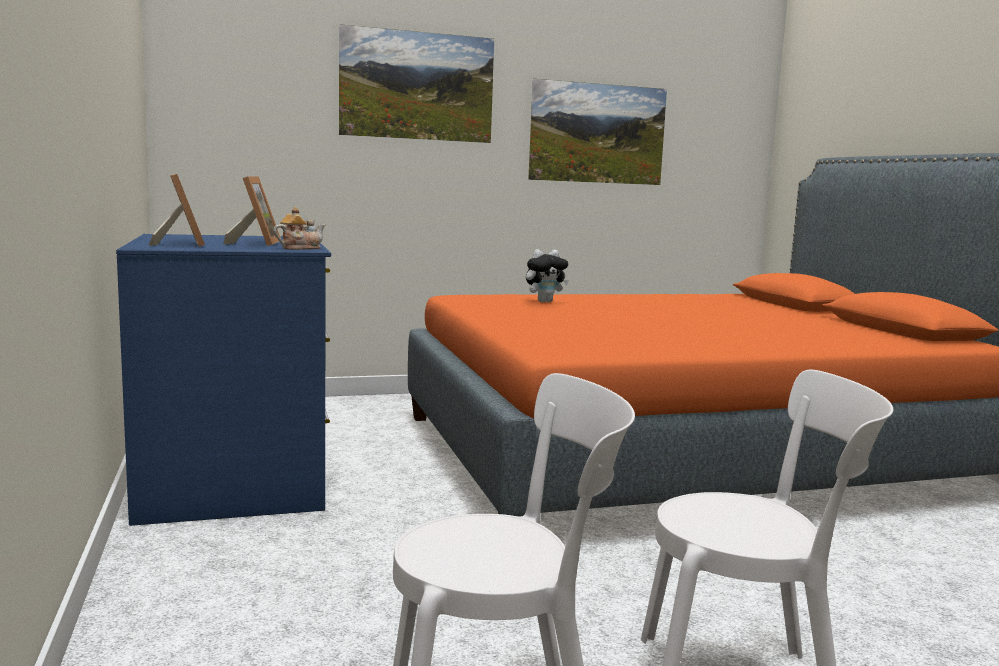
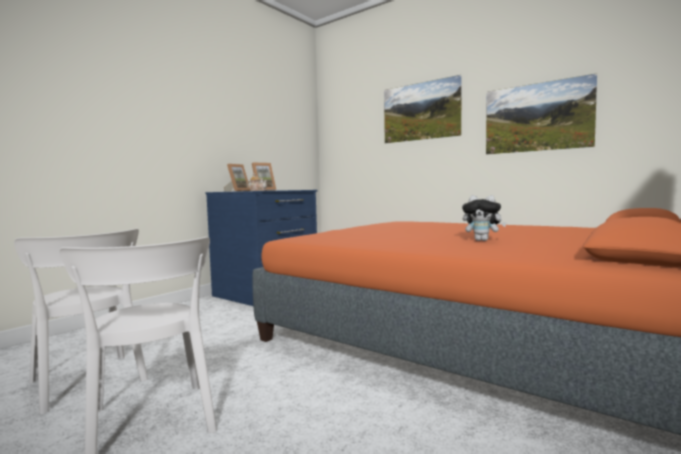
camera: 55 degrees right, 5 degrees down
(544, 301) = (415, 223): plush toy -> plush toy (483, 240)

